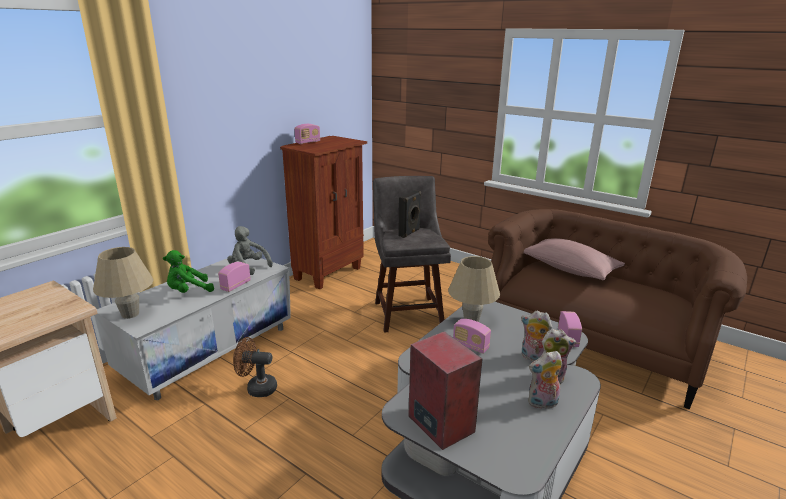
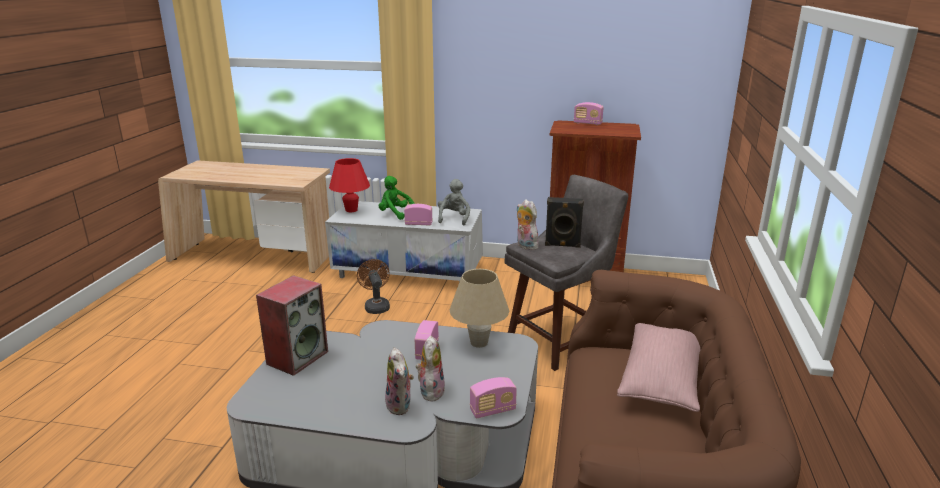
camera: 65 degrees right, 0 degrees up
(130, 314) = (351, 210): beige table lamp -> red table lamp
(542, 404) = (351, 406): plush toy -> plush toy (525, 246)

